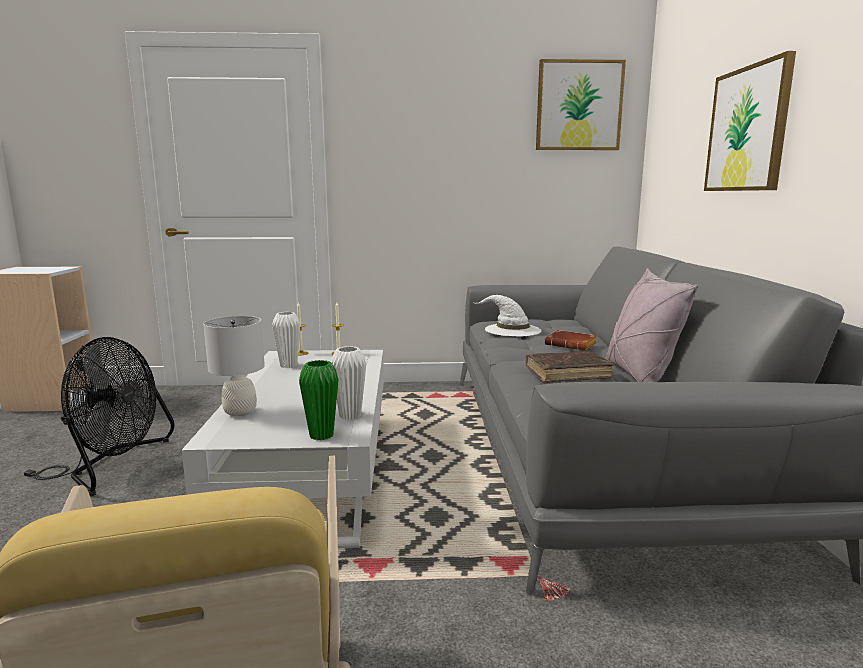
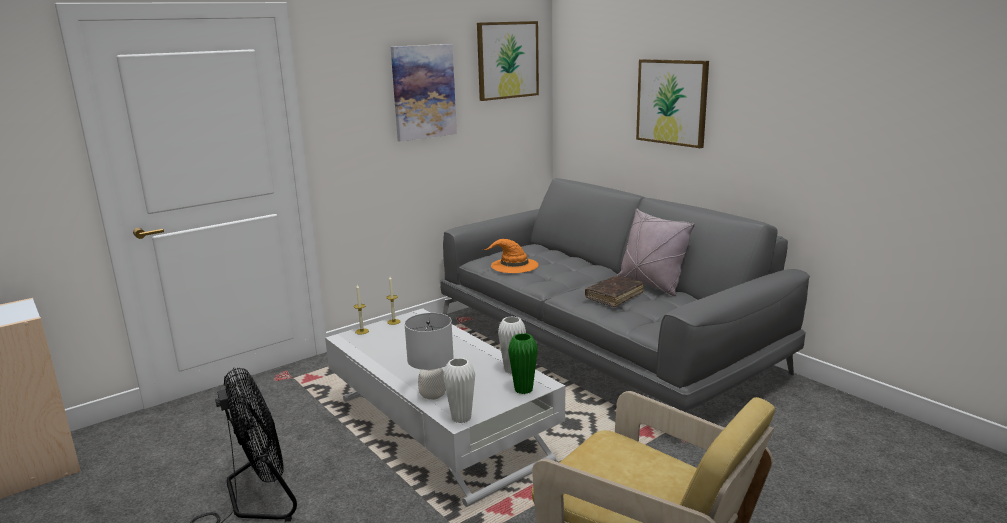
camera: 35 degrees left, 5 degrees up
(288, 365) = (377, 345): white vase -> white vase (461, 418)
(463, 134) = (423, 92): none -> picture
(511, 330) = (514, 265): white hat -> orange hat
(572, 345) = (577, 270): brown book -> none

